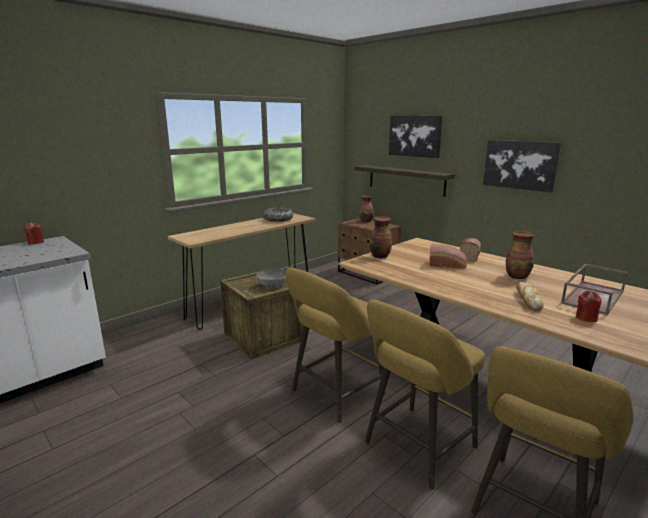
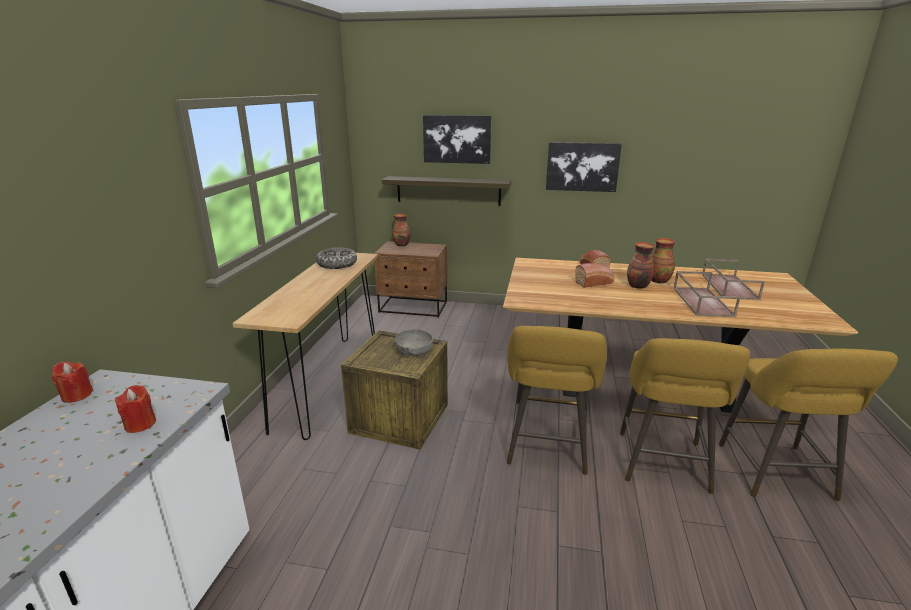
camera: 35 degrees left, 5 degrees up
(379, 256) = (525, 288): vase -> vase (637, 286)
(527, 300) = (701, 301): bread -> brown tray
(586, 318) = (755, 306): red candle -> red candle (140, 424)

